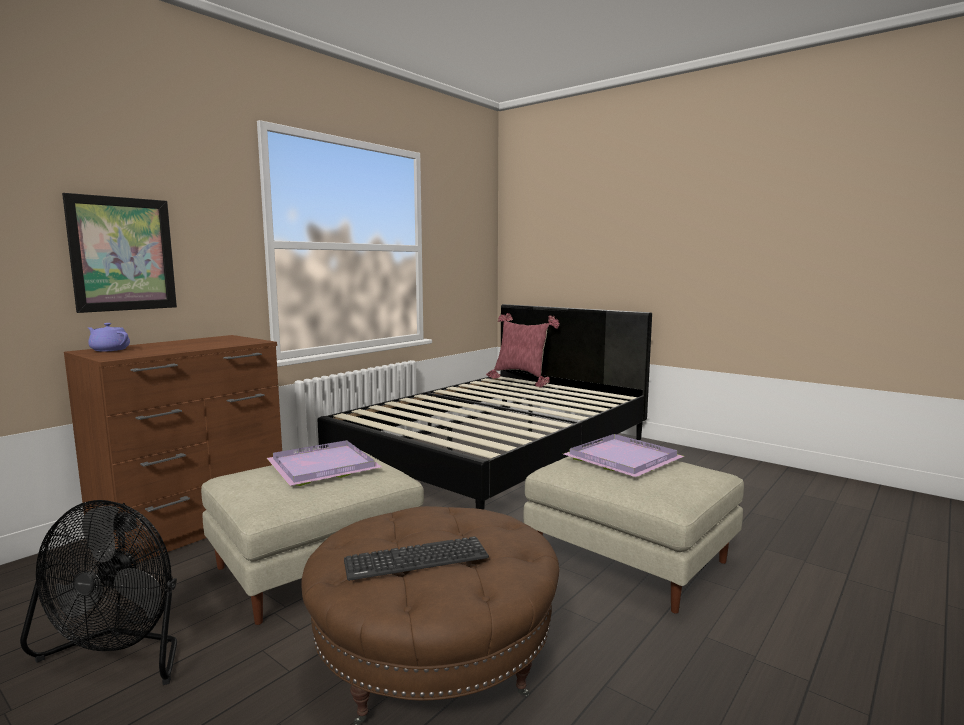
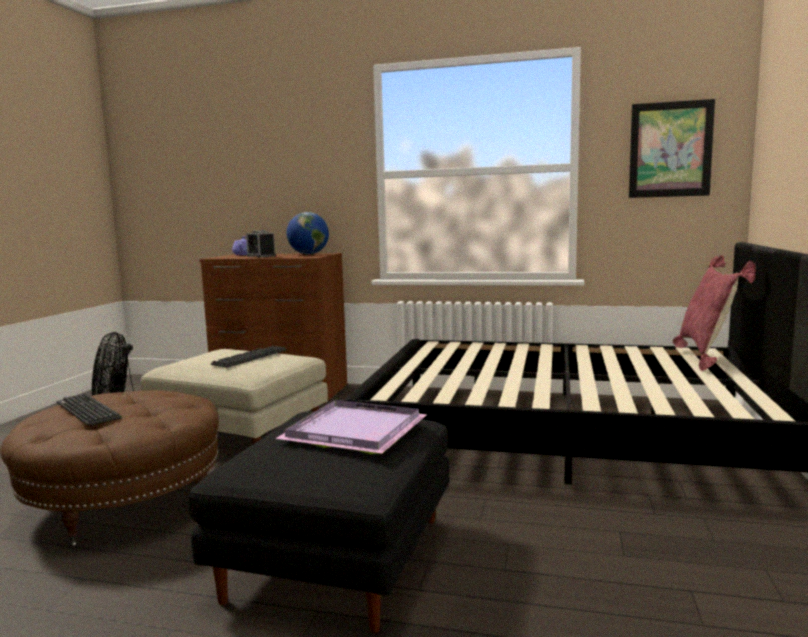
camera: 65 degrees right, 0 degrees up
(123, 254) = (271, 189): picture -> picture (670, 149)
(169, 348) = (261, 256): none -> alarm clock
(210, 339) = (308, 254): none -> globe
(324, 465) = (250, 357): purple tray -> keyboard
(632, 559) = (338, 559): beige ottoman -> black ottoman

